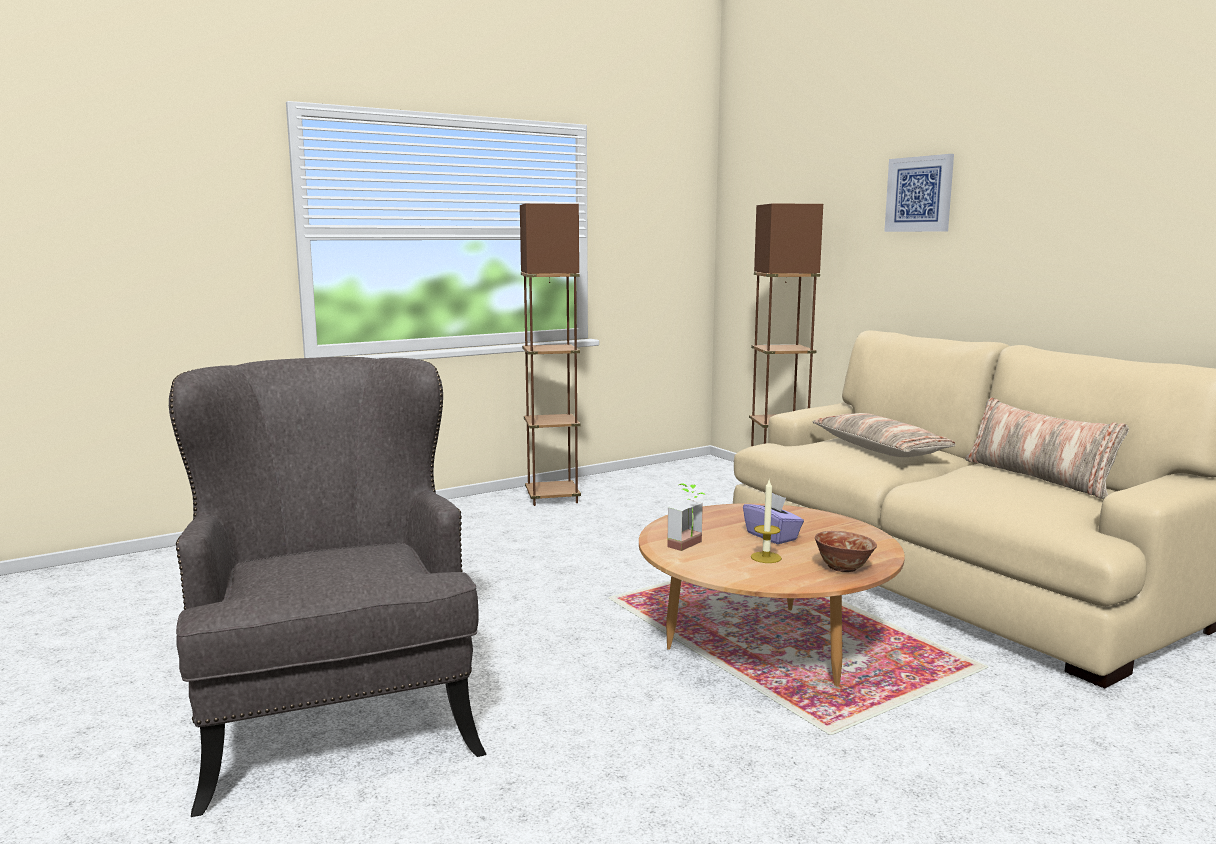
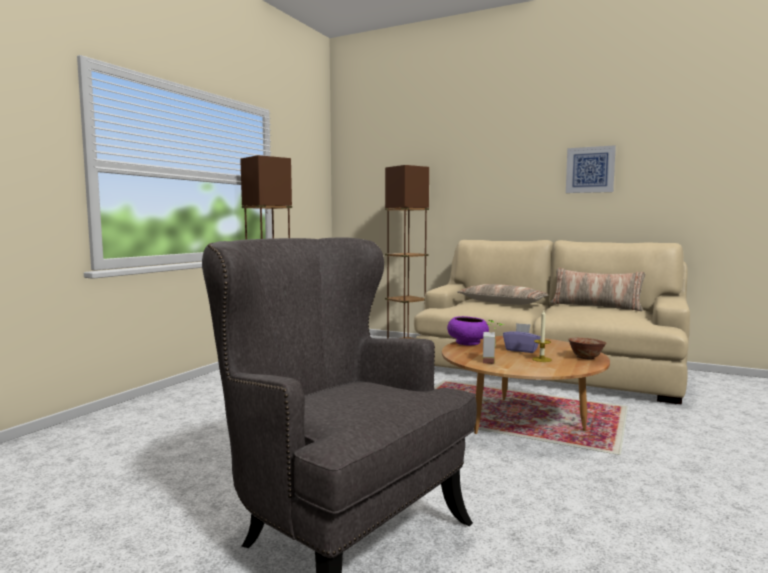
camera: 30 degrees left, 5 degrees down
(719, 511) = (468, 342): none -> purple bowl
(919, 194) = (481, 163): picture -> picture (590, 170)

